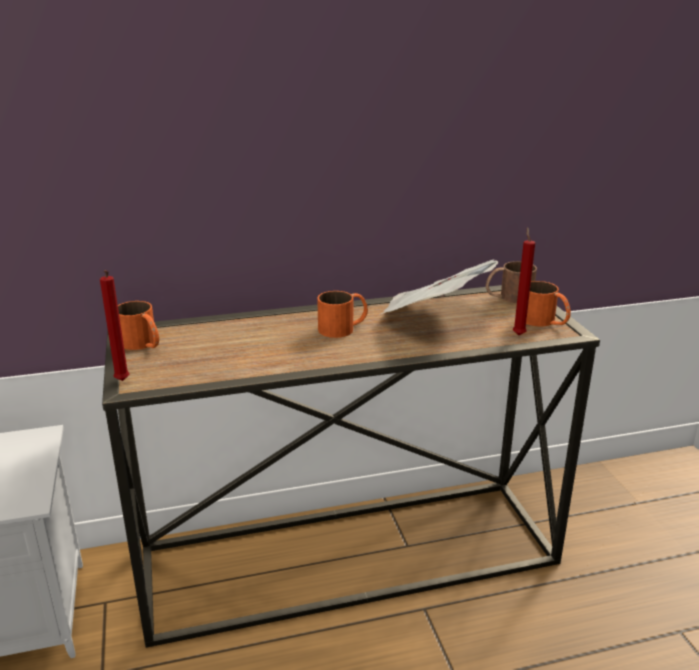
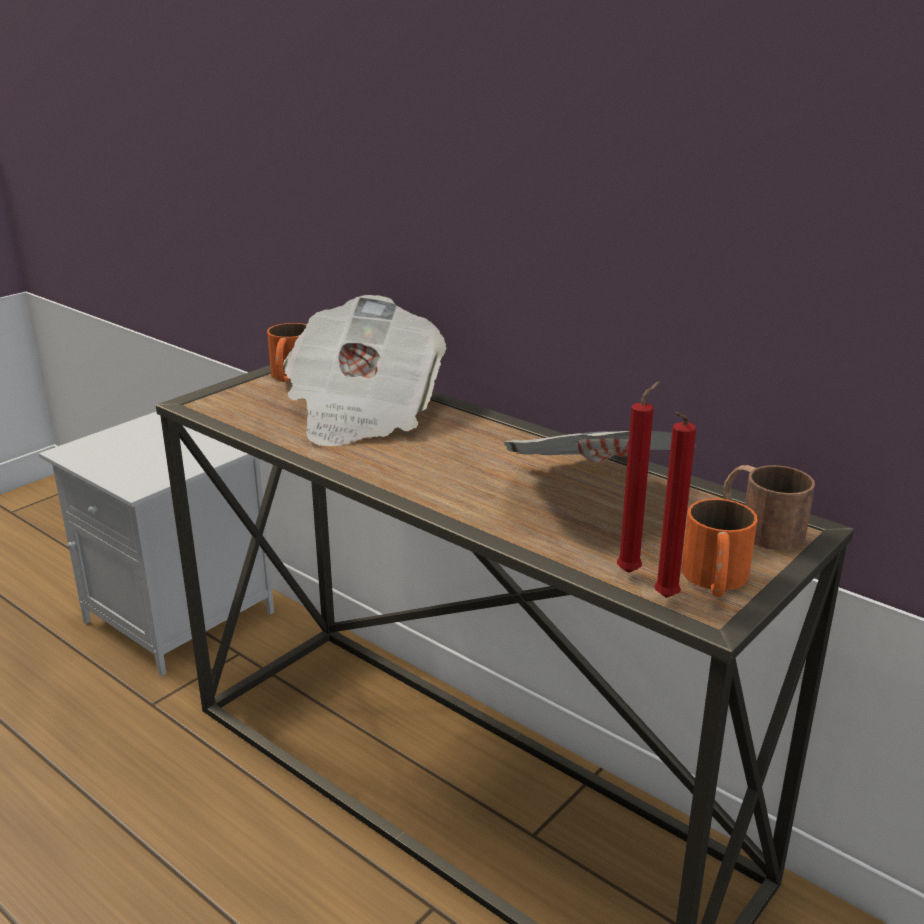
camera: 55 degrees right, 0 degrees up
(122, 382) = (202, 396): red candle -> red candle (663, 599)
(241, 340) = (362, 413): none -> newspaper
(343, 328) = (472, 452): orange mug -> none

